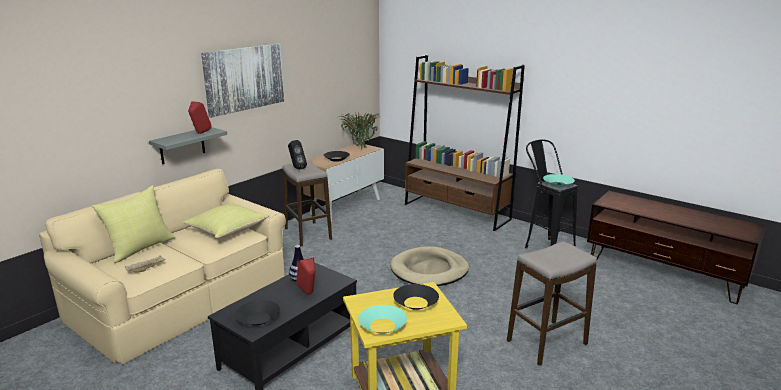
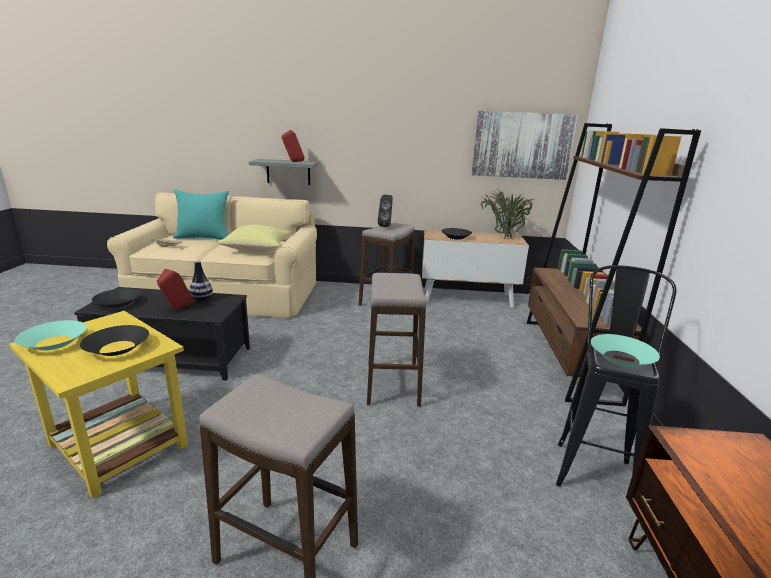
camera: 55 degrees right, 0 degrees up
(140, 248) = (204, 237): yellow pillow -> turquoise pillow
(244, 78) = (364, 122): picture -> picture (522, 145)
(429, 270) = (393, 384): beige dog bed -> stool

